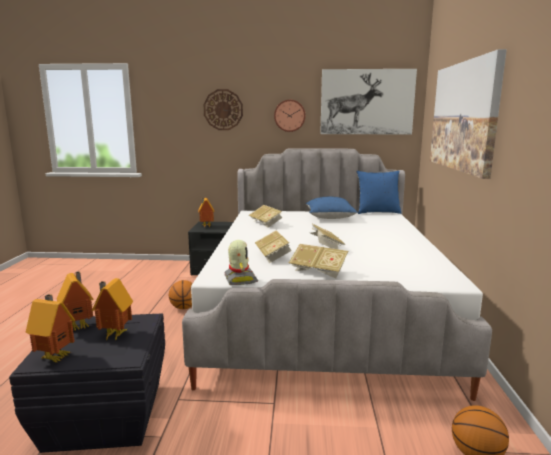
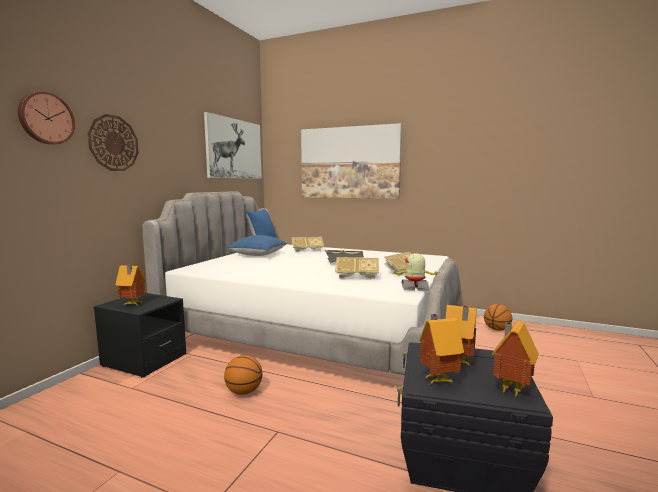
camera: 70 degrees left, 5 degrees down
(265, 223) = (246, 269): book -> book (307, 251)
(289, 115) = (182, 157): wall clock -> wall clock (46, 118)

